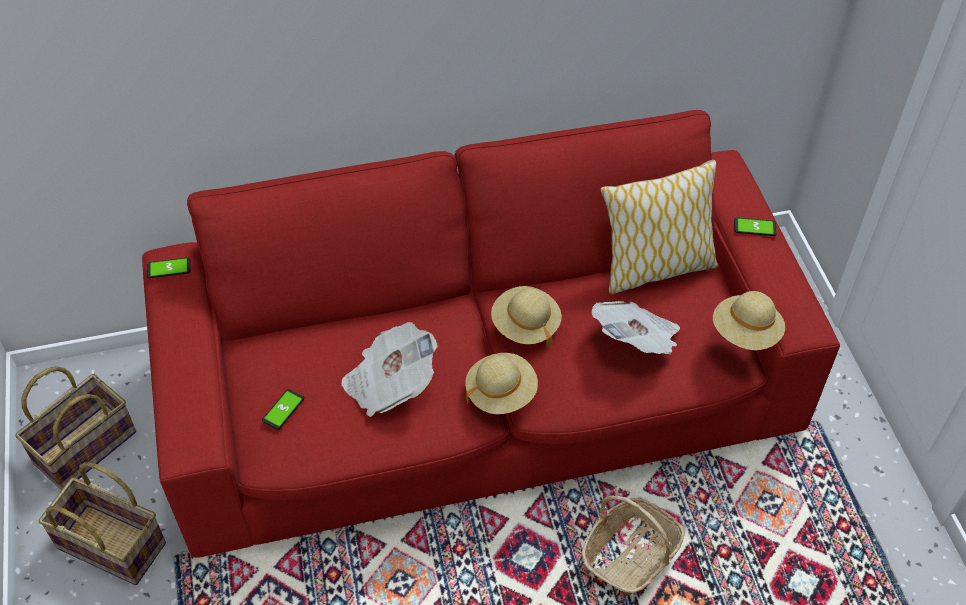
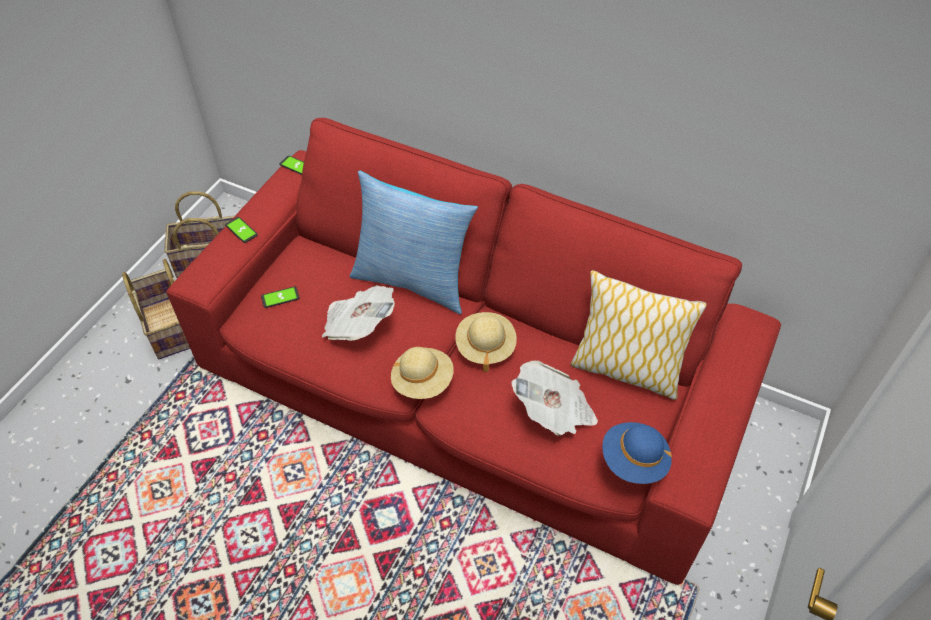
camera: 40 degrees right, 0 degrees up
(395, 310) = (413, 280): none -> pillow
(631, 554) = (456, 572): basket -> none
(745, 333) = (634, 461): beige hat -> blue hat
(755, 227) = (726, 387): phone -> phone (241, 230)

